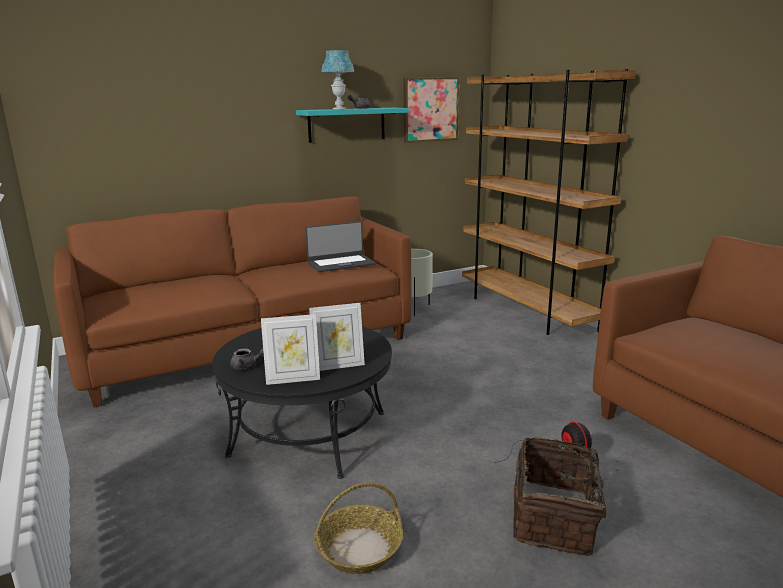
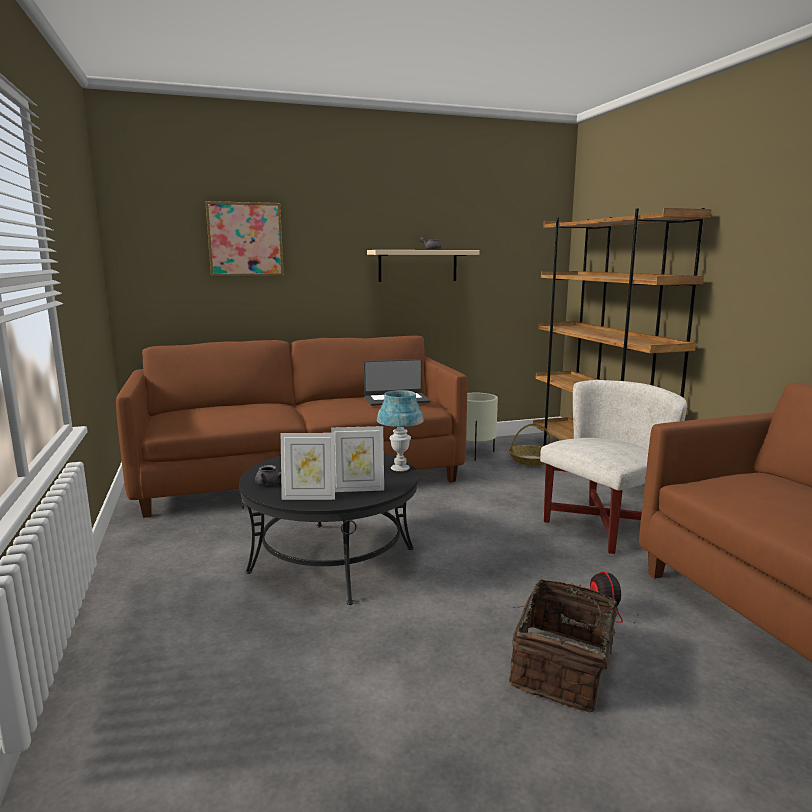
camera: 10 degrees right, 5 degrees down
(339, 109) = (408, 249): blue table lamp -> blue table lamp (400, 468)
(347, 124) = (417, 265): turquoise shelf -> beige shelf
(359, 548) = (346, 672): basket -> basket (531, 460)
(430, 109) = (506, 253): picture -> picture (245, 239)
(550, 373) = (603, 527): none -> white armchair

